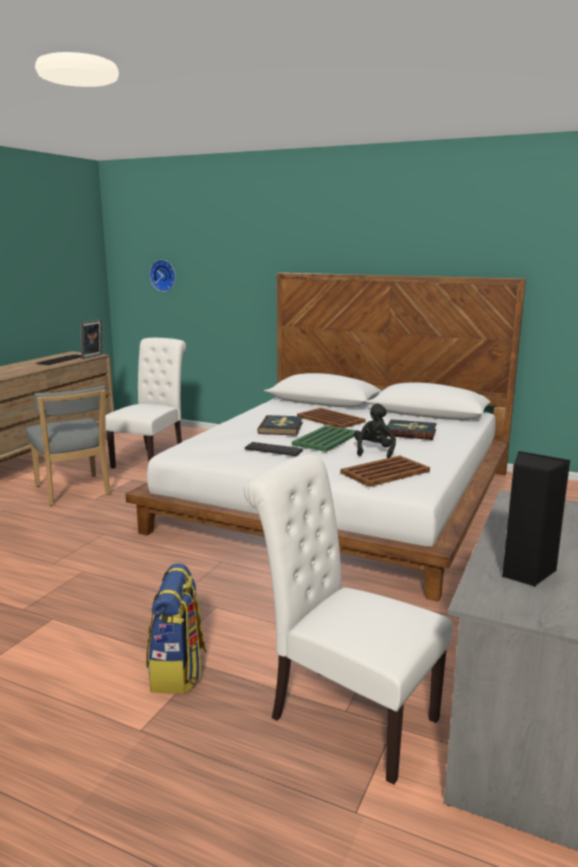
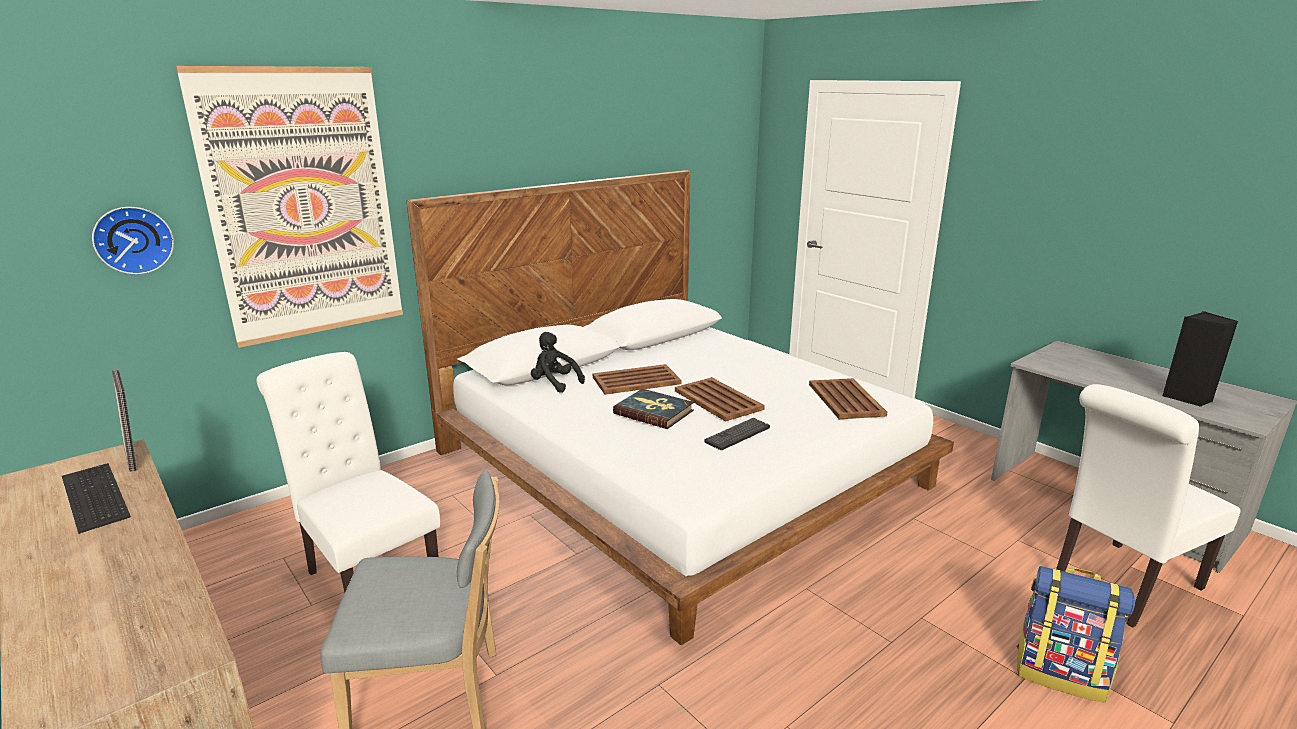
camera: 65 degrees left, 5 degrees up
(230, 269) = (303, 206): none -> picture
(325, 439) = (718, 400): green tray -> brown tray
(374, 451) = (773, 389): black plush toy -> black plush toy (554, 383)
(410, 432) = (726, 359): book -> none

